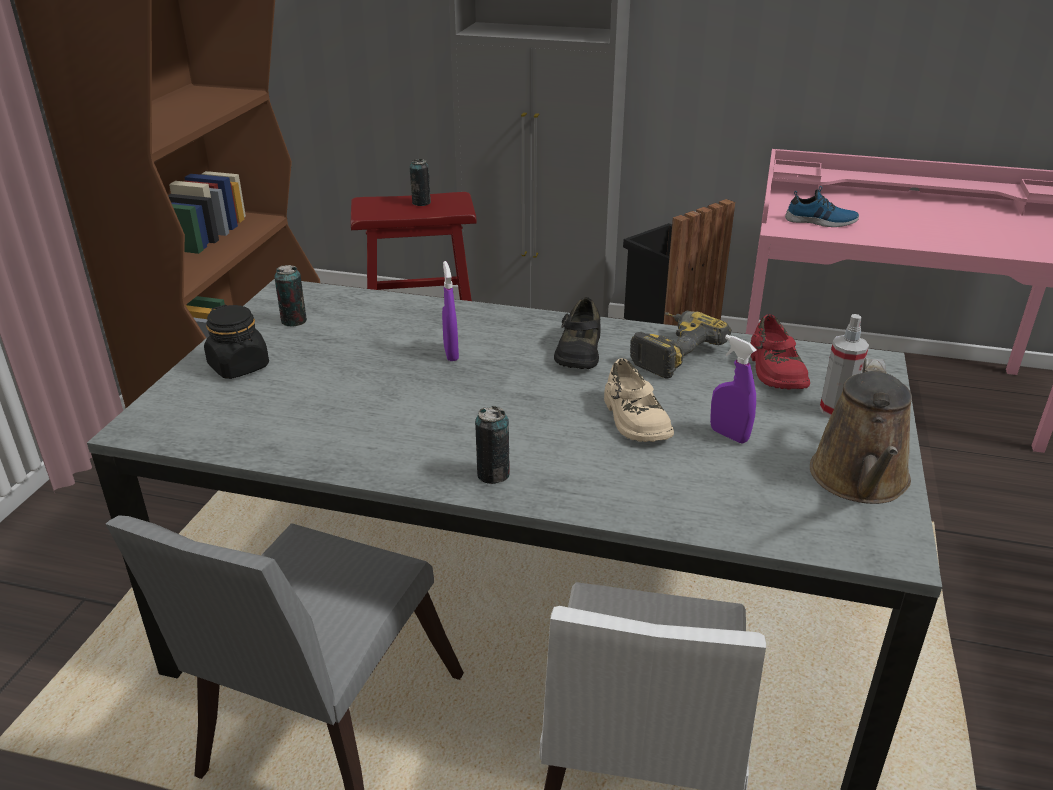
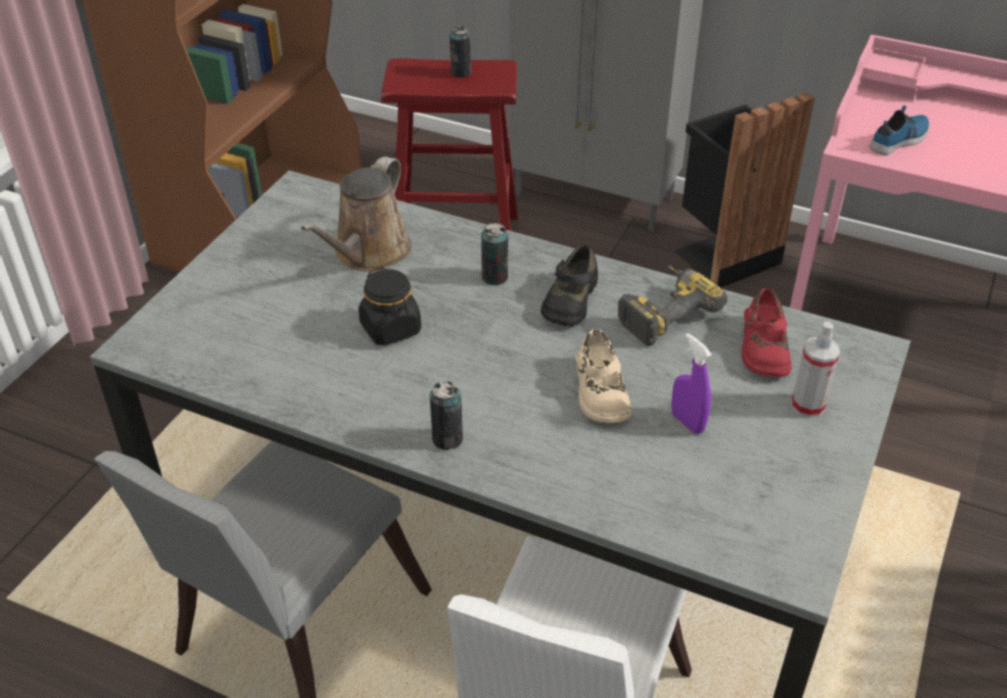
camera: 10 degrees right, 10 degrees up
(239, 366) = (237, 282): black jar -> black jar (391, 329)
(294, 321) = (297, 230): can -> can (494, 277)
(451, 353) = (442, 289): purple spray bottle -> none
(821, 221) = (900, 140): shoe -> shoe turned 60 degrees counterclockwise
(860, 481) = (797, 492): brown watering can -> brown watering can (368, 253)

